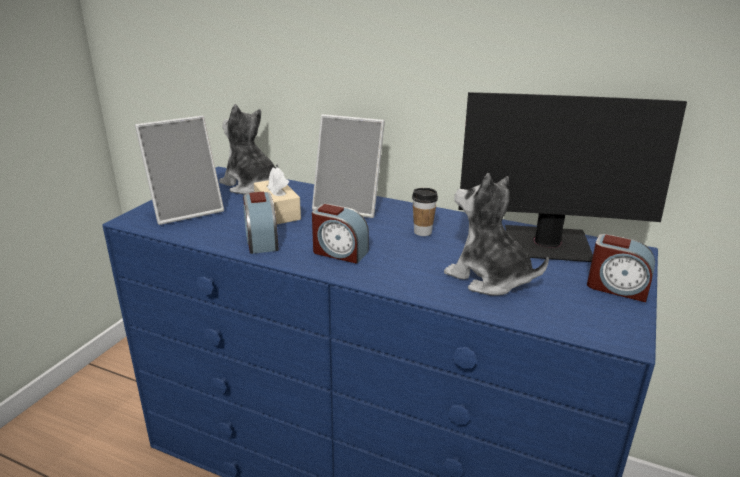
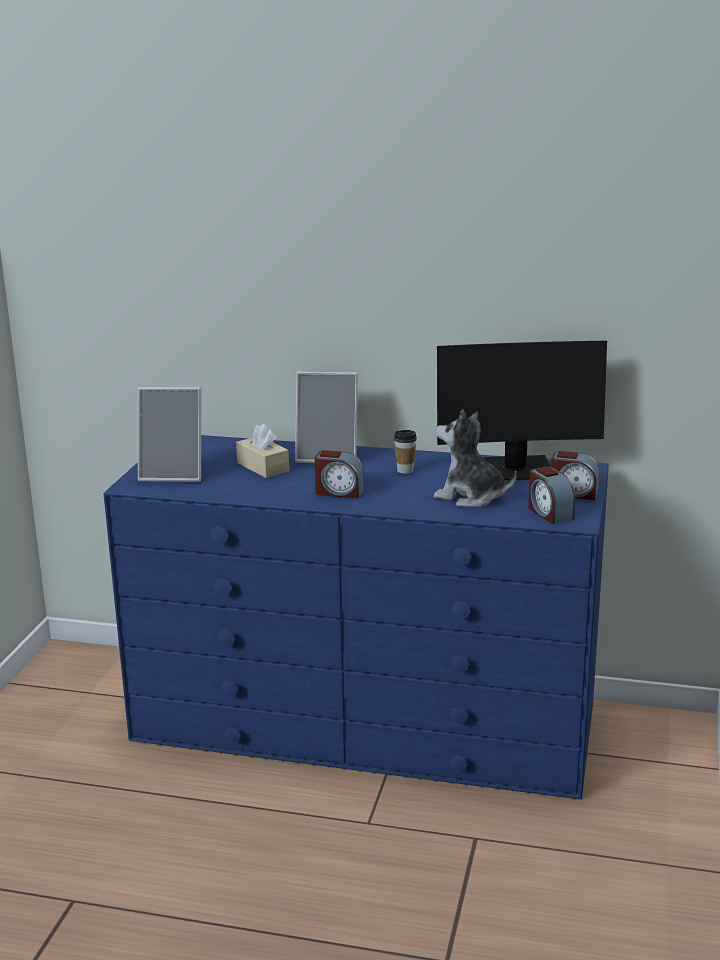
camera: 10 degrees left, 5 degrees down
(186, 210) = (174, 474): picture frame -> picture frame turned 45 degrees clockwise
(251, 185) = (219, 447): plush toy -> none
(261, 240) = (264, 490): alarm clock -> alarm clock (549, 513)

